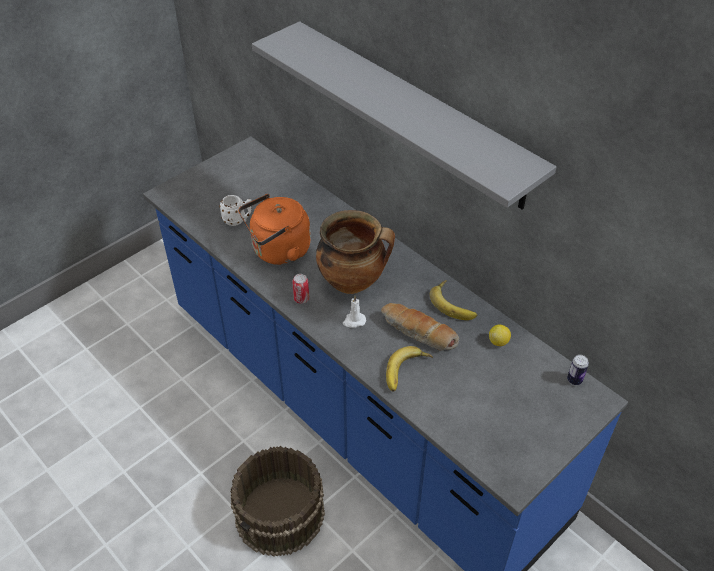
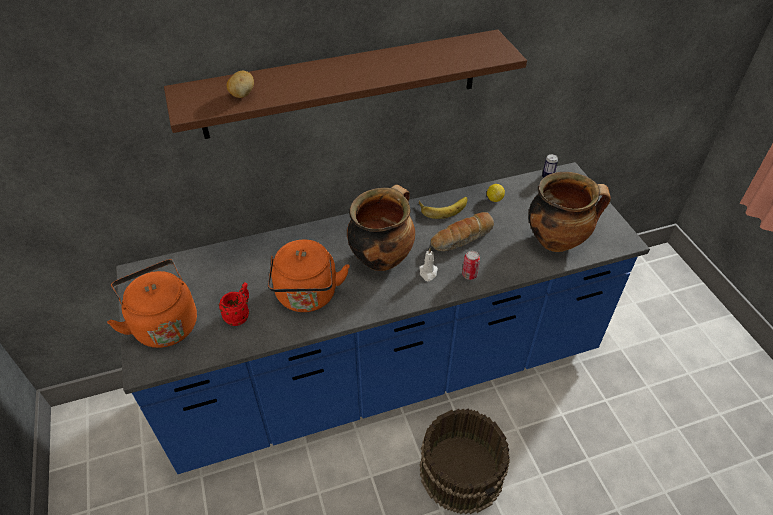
camera: 65 degrees left, 0 degrees up
(208, 185) = (164, 323): none -> orange kettle
(238, 220) = (240, 315): white mug -> red mug
(301, 299) = (380, 299): can -> can (469, 275)
(313, 58) = (242, 95): none -> potato
(407, 372) = (501, 259): banana -> none
(412, 113) = (342, 84): grey shelf -> brown shelf
(469, 414) = (557, 240): none -> cooking pot

